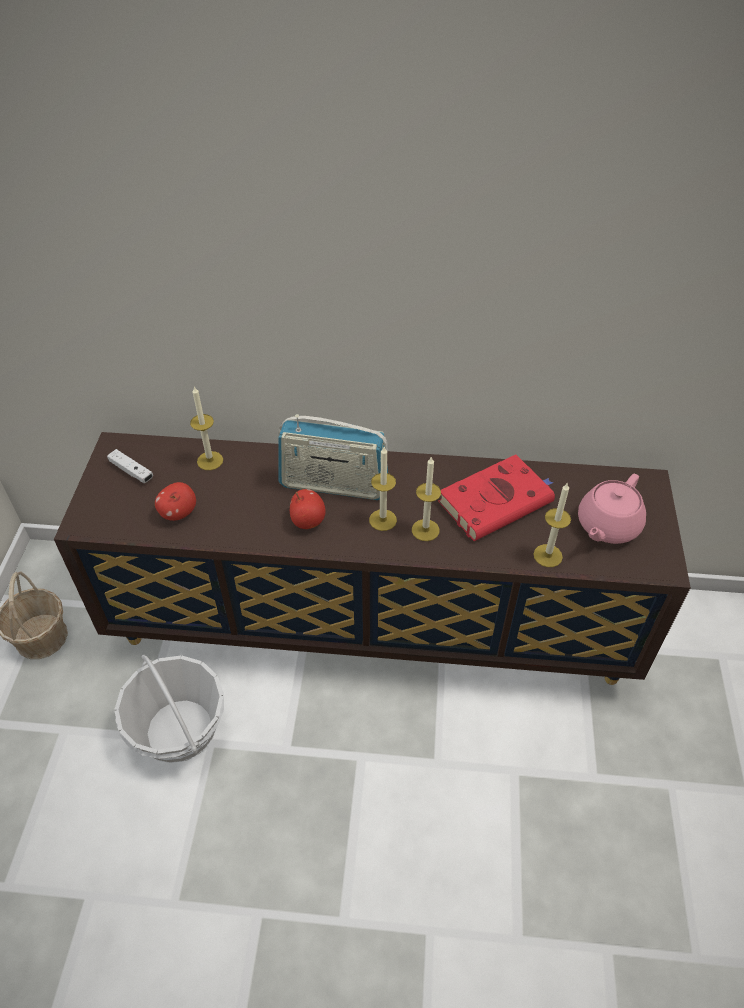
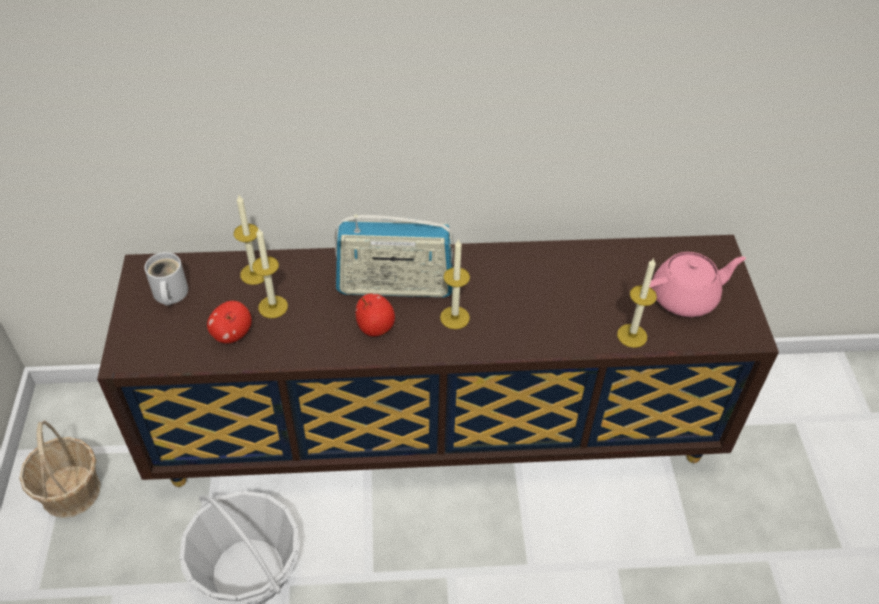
camera: 10 degrees left, 0 degrees up
(131, 471) = (169, 294): white game controller -> white mug
(425, 530) = (501, 323): candle -> candle (273, 307)
(497, 501) = (569, 285): red book -> none
(607, 526) = (685, 298): pink teapot -> pink teapot turned 135 degrees counterclockwise

